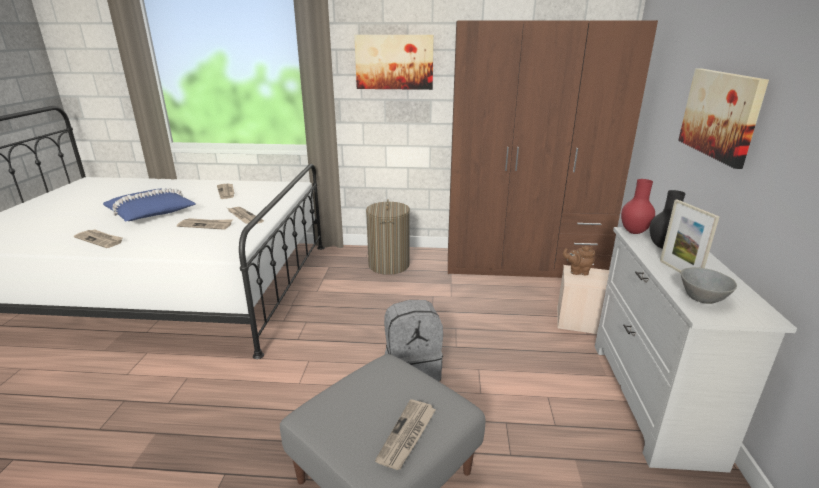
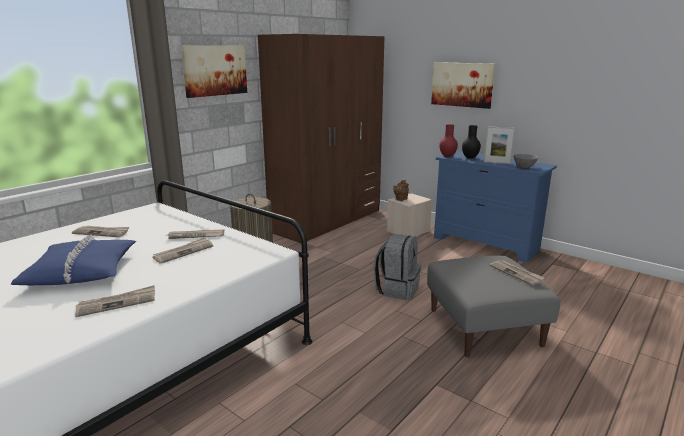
camera: 55 degrees left, 5 degrees down
(651, 399) = (485, 244): white dresser -> blue dresser

